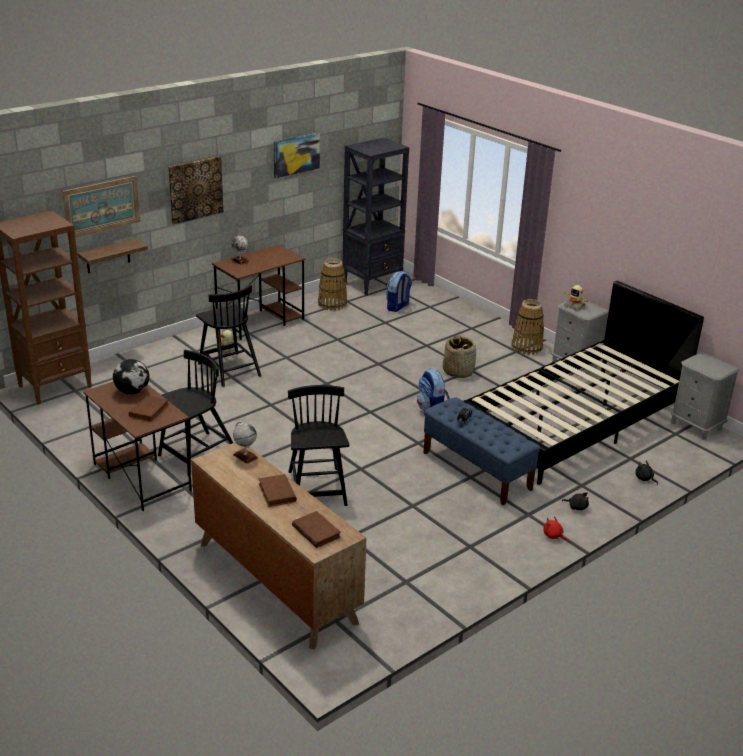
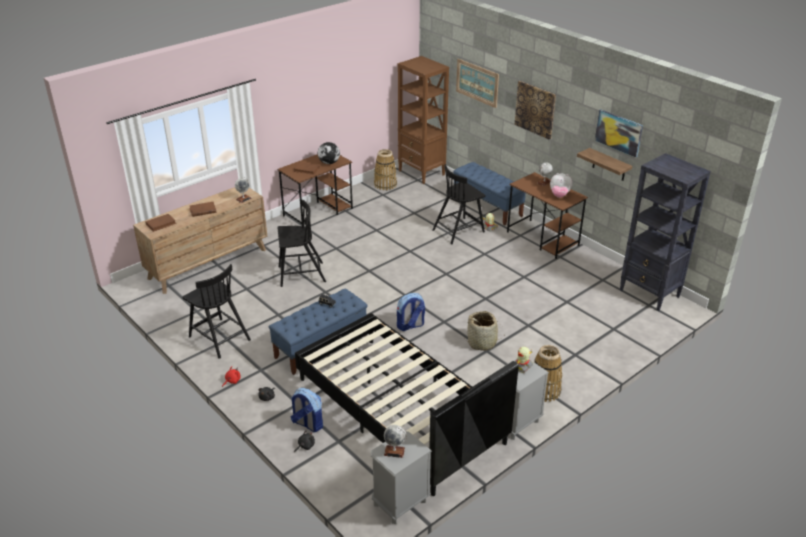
camera: 90 degrees right, 5 degrees up
(108, 256) = (476, 118): shelf -> shelf (609, 165)
(175, 347) = (487, 207): none -> blue bench
(197, 454) = (343, 228): black chair -> black chair (219, 337)
(273, 256) = (559, 195): none -> plush toy
(332, 304) = (592, 272): basket -> basket (385, 185)
(398, 307) = (603, 309): backpack -> backpack (307, 424)
(712, 367) = (394, 451): none -> globe

